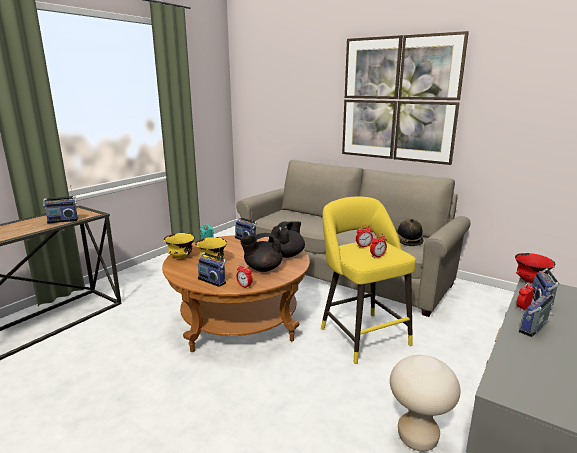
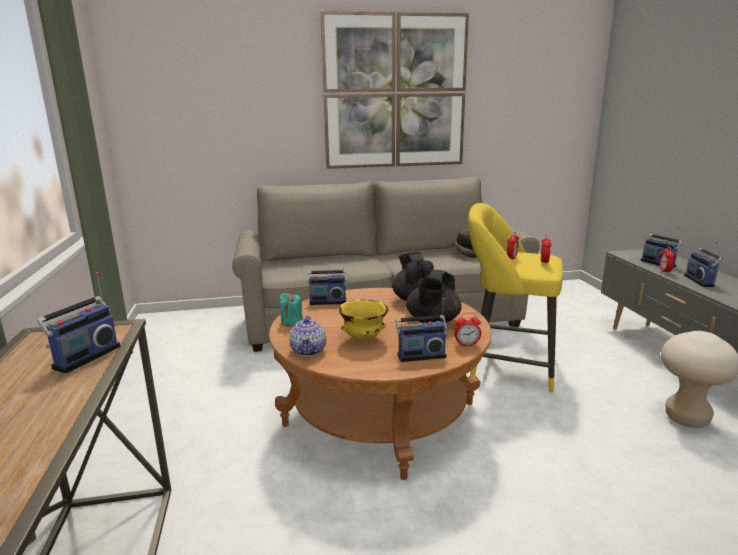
camera: 45 degrees left, 0 degrees up
(181, 257) = (309, 350): yellow bowl -> teapot
(530, 282) = (622, 254): red bowl -> none

